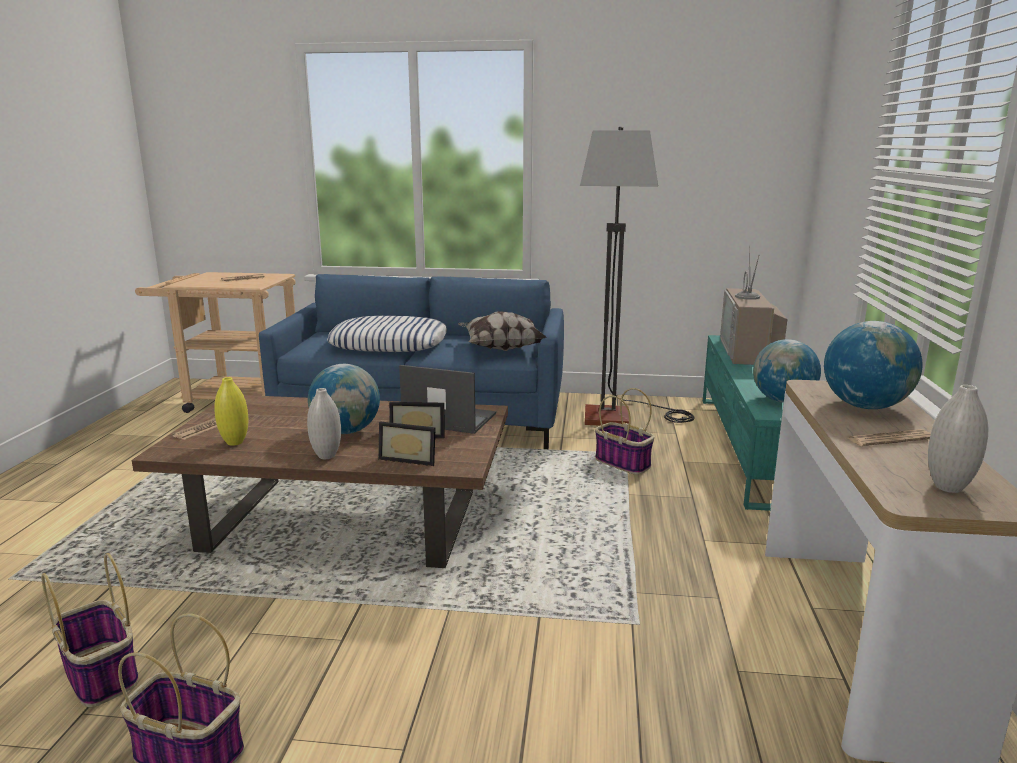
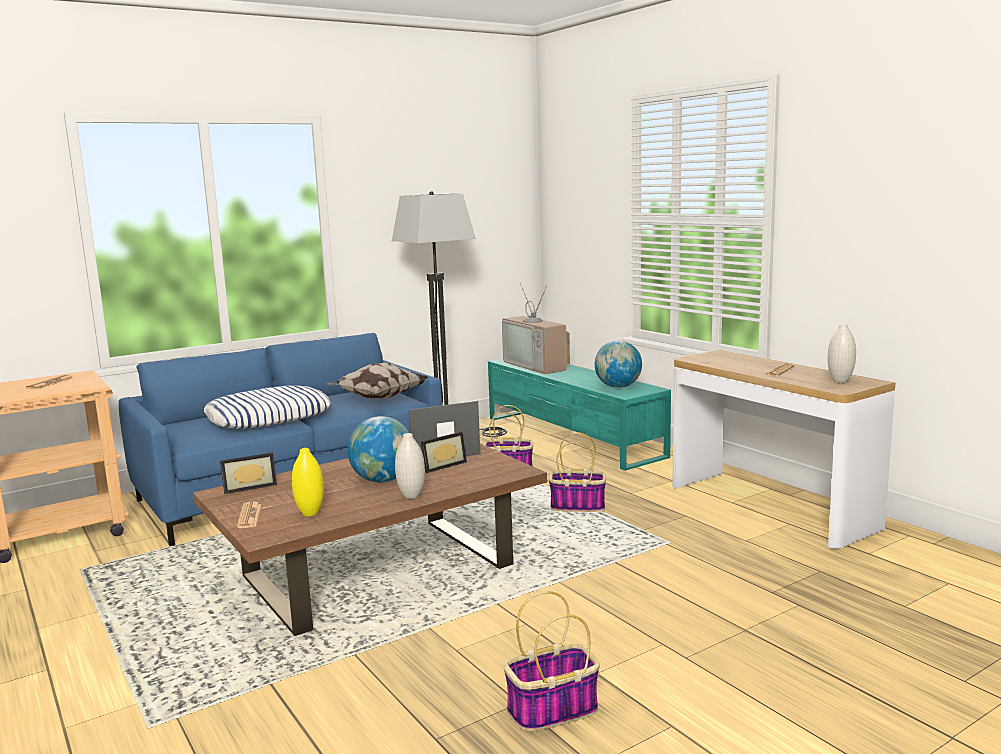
camera: 40 degrees left, 5 degrees down
(102, 675) = (400, 719): basket -> basket (578, 506)
(409, 458) = (474, 478): picture frame -> picture frame (249, 487)
(865, 406) = (737, 361): globe -> none

